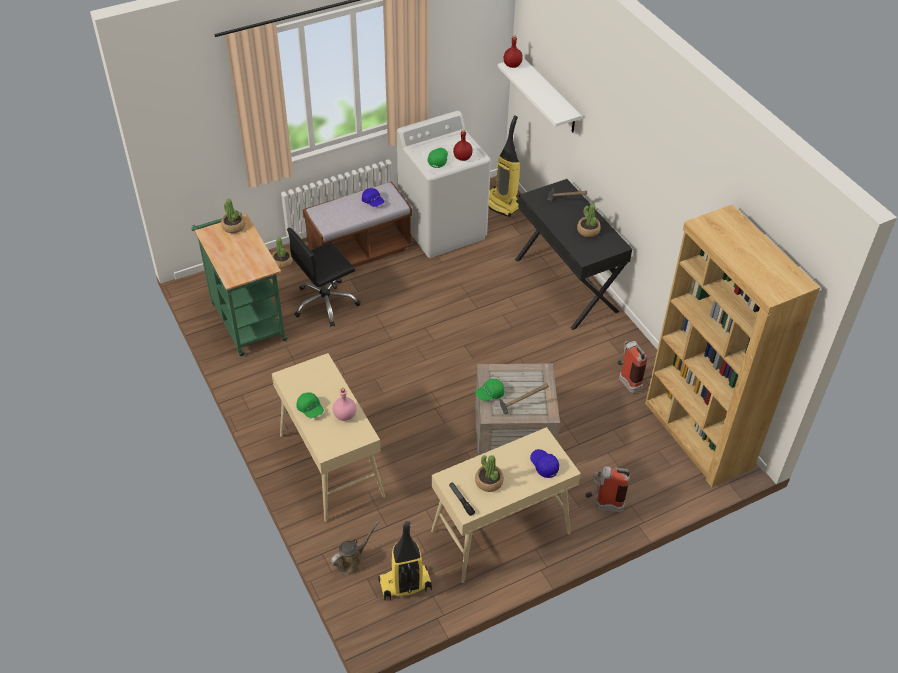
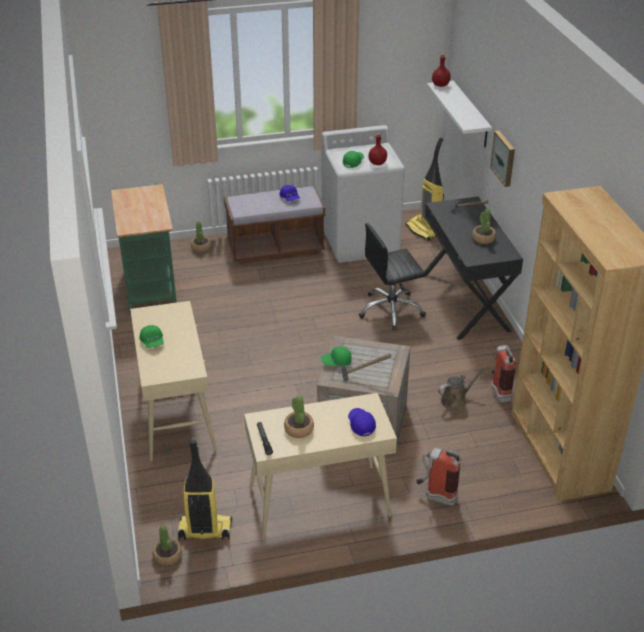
camera: 15 degrees right, 10 degrees down
(233, 226) = (146, 191): potted plant -> potted plant (167, 556)
(325, 303) = (227, 285): black office chair -> black office chair (391, 310)
(345, 415) = (182, 351): pink bottle -> none
(352, 561) = (161, 500): brown watering can -> brown watering can (455, 400)
(600, 149) = (504, 158): none -> picture

